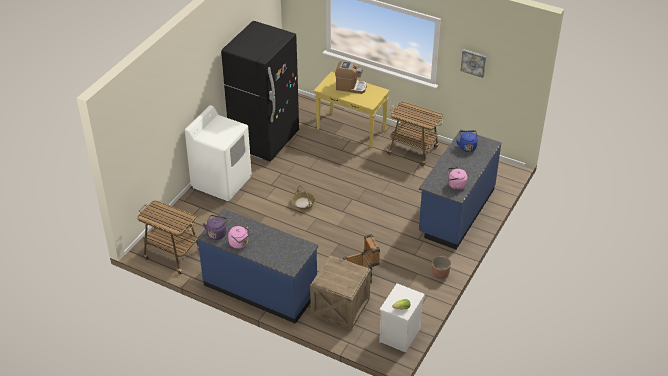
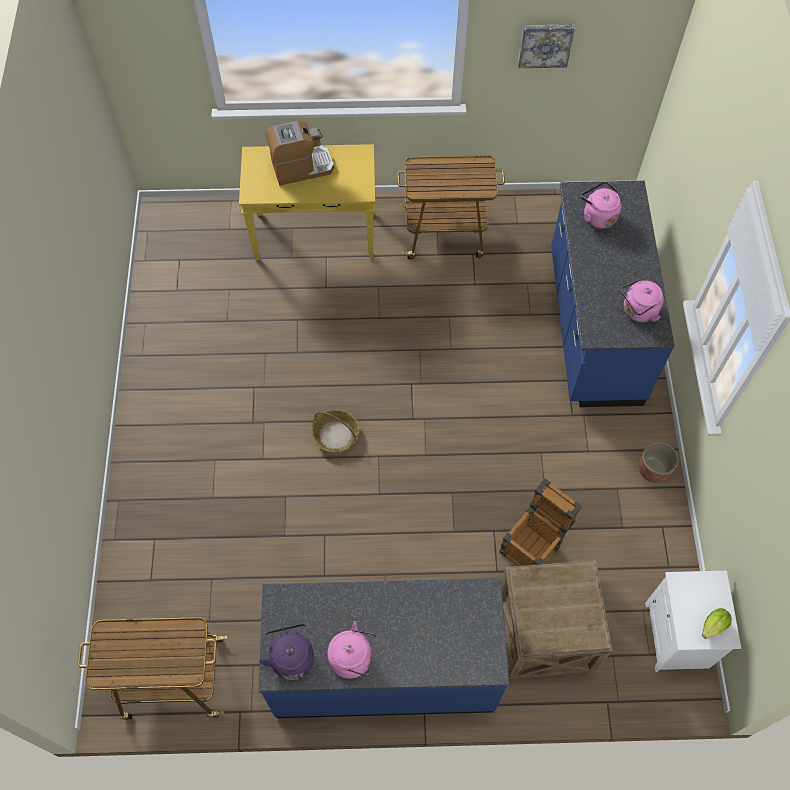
camera: 30 degrees left, 20 degrees up
(222, 181) = (158, 459): white washing machine -> none
(265, 140) = (179, 328): black fridge -> none
(467, 146) = (597, 216): blue kettle -> pink kettle

